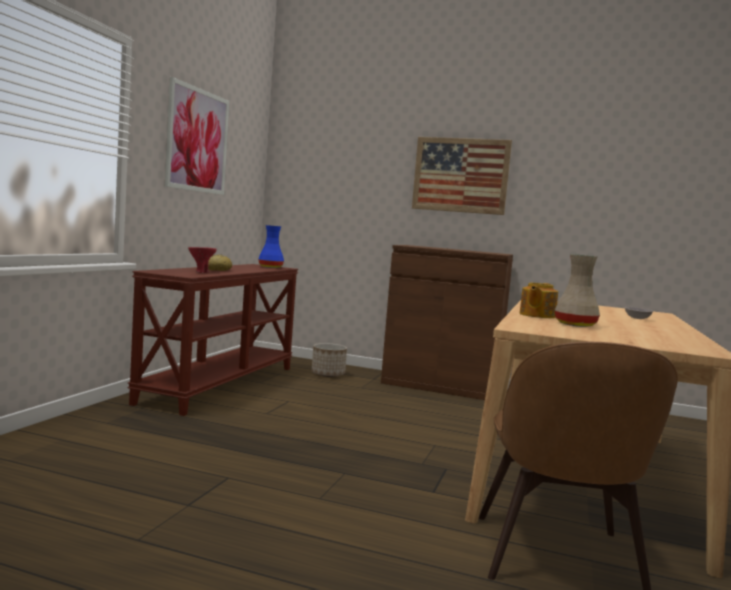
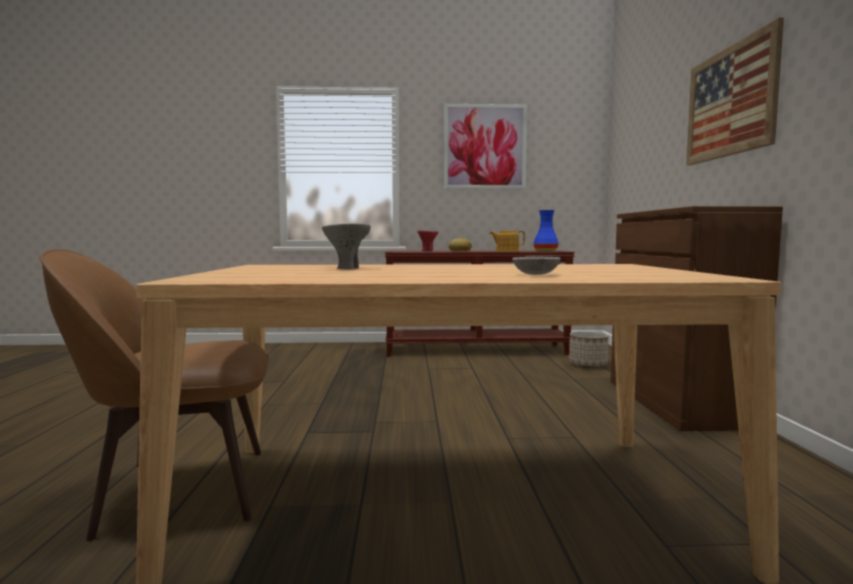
camera: 70 degrees right, 0 degrees up
(536, 315) = (400, 265): teapot -> teapot (506, 251)
(576, 324) = (347, 268): beige vase -> grey bowl

